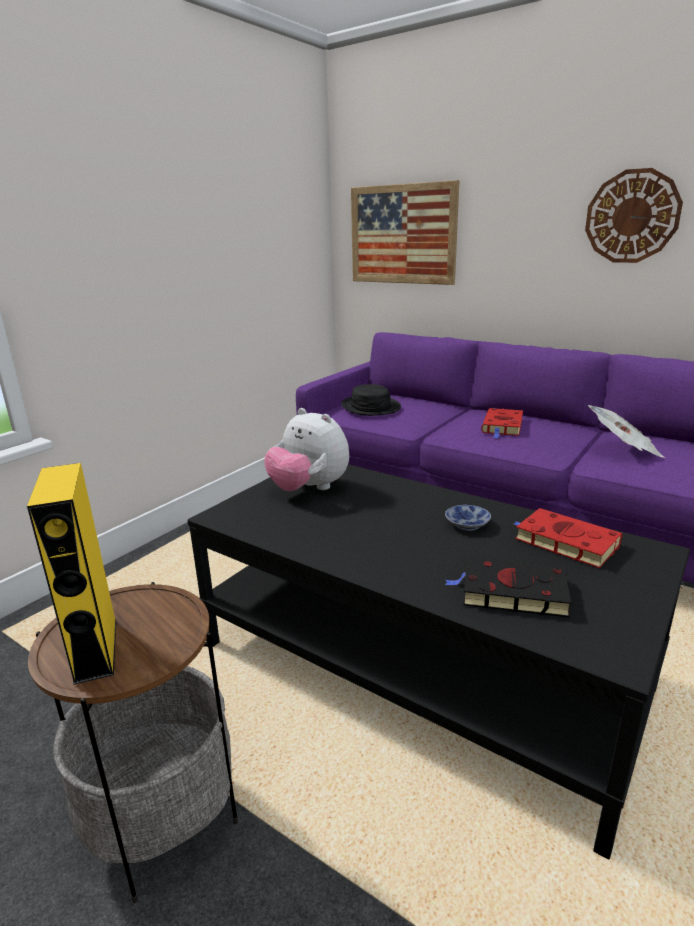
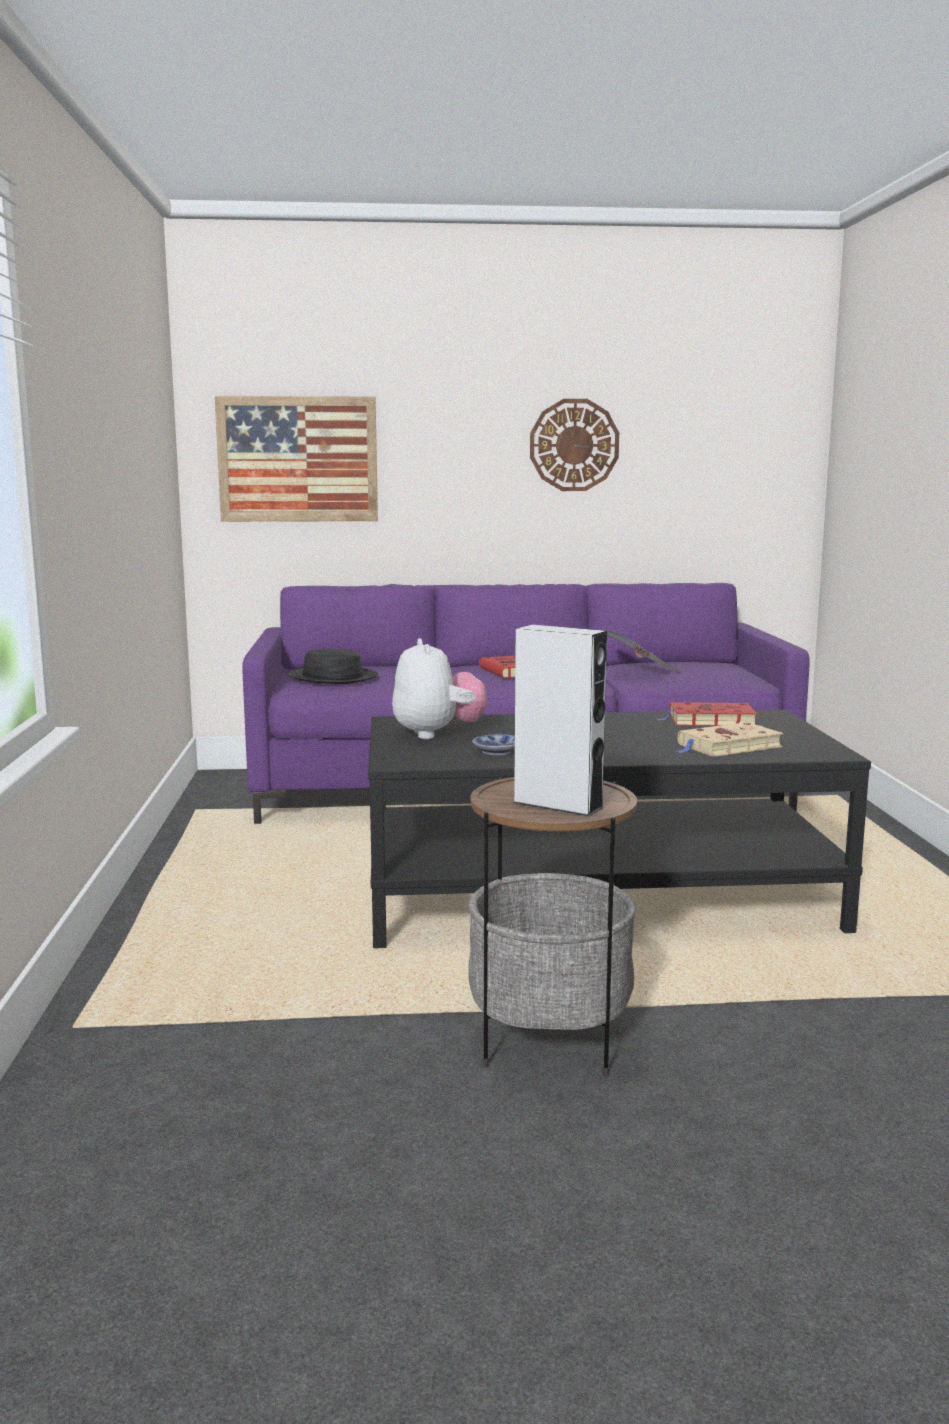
camera: 40 degrees left, 10 degrees down
(96, 649) = (558, 804): yellow speaker -> grey speaker
(309, 489) = (437, 734): plush toy -> plush toy turned 105 degrees counterclockwise
(469, 524) = (626, 726): bowl -> bowl (498, 752)
(510, 592) = (727, 746): black book -> beige book

